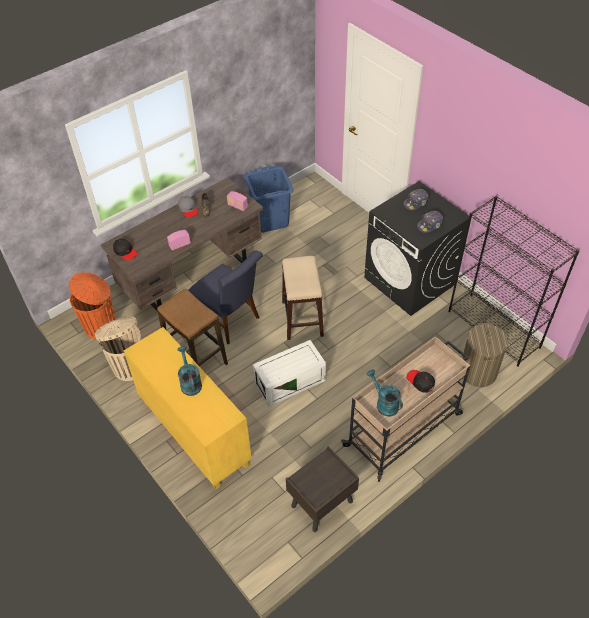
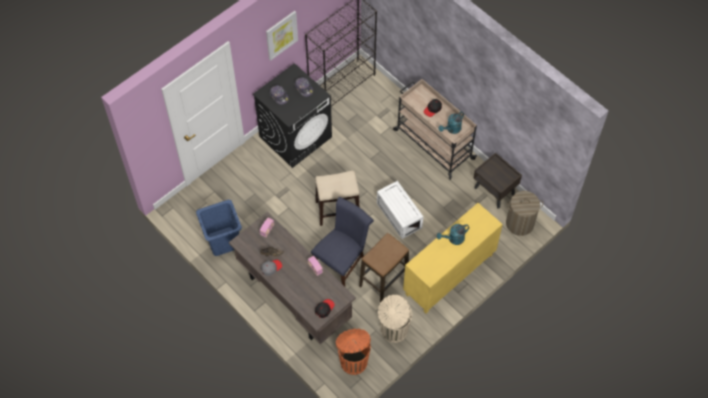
camera: 95 degrees left, 10 degrees up
(475, 155) = (281, 35): none -> picture
(478, 372) = (381, 98): laundry basket -> laundry basket (520, 223)

